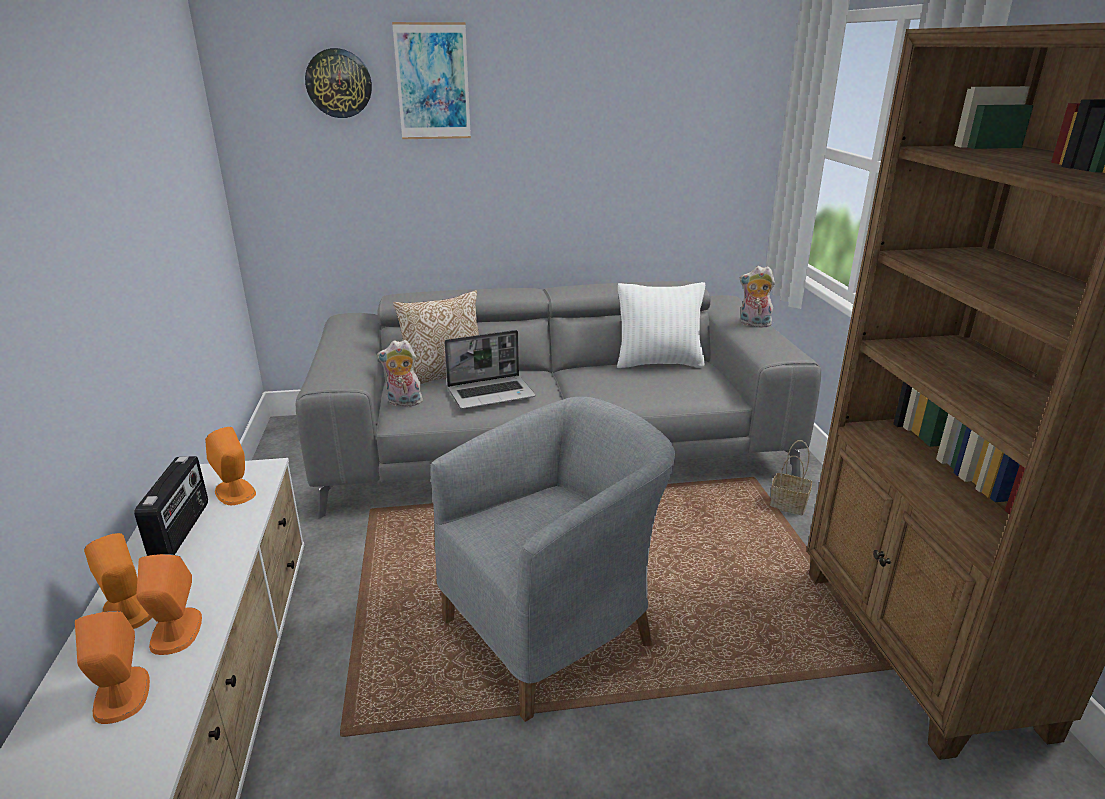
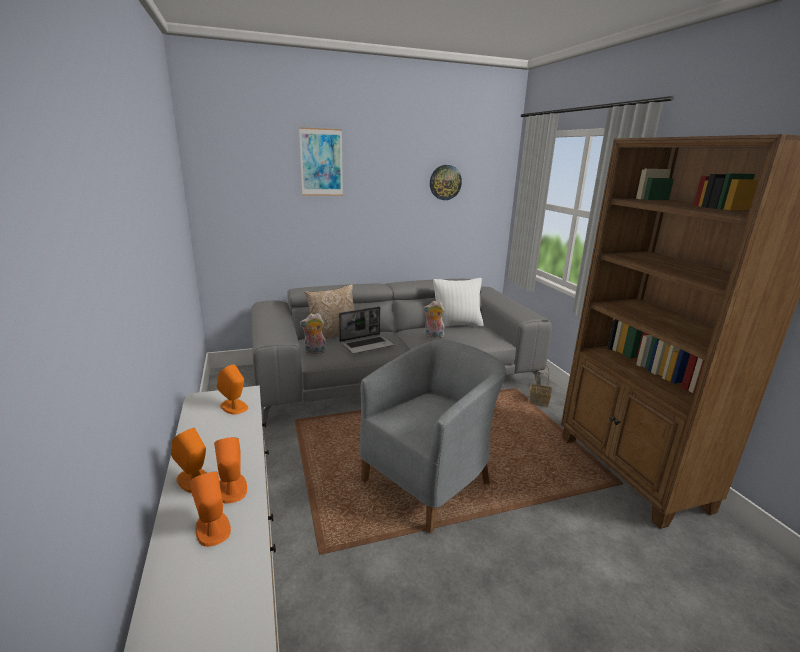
camera: 10 degrees left, 5 degrees down
(182, 530) = (208, 430): radio -> none
(339, 83) = (265, 161): wall clock -> wall clock (445, 182)
(753, 324) = (507, 301): plush toy -> plush toy (433, 336)

